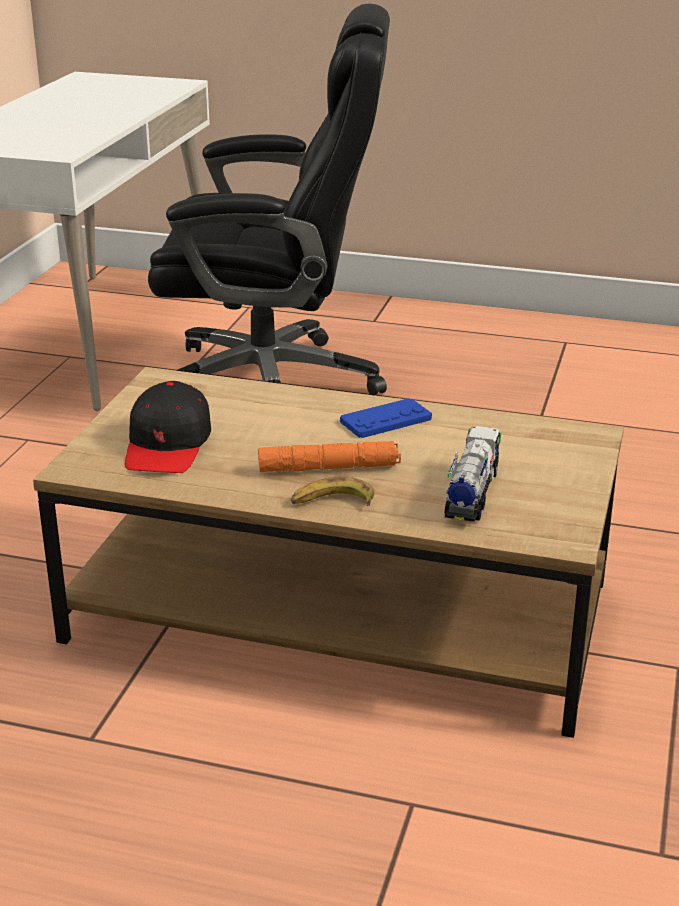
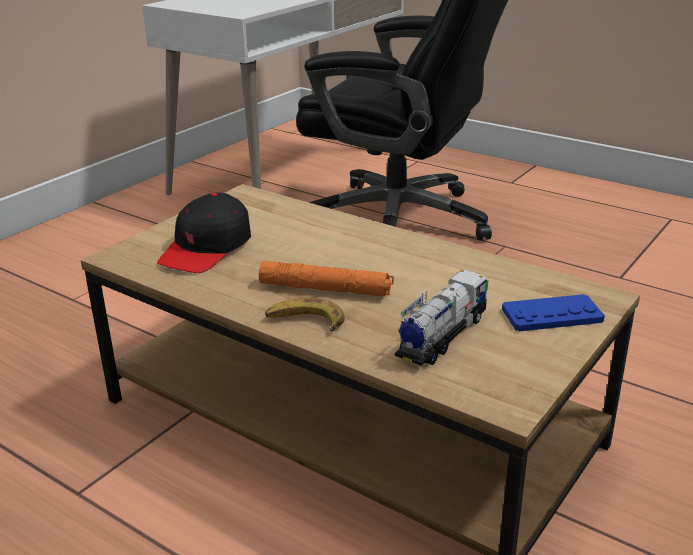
camera: 20 degrees right, 0 degrees up
(386, 420) = (407, 254): blue game controller -> blue game controller (552, 315)

